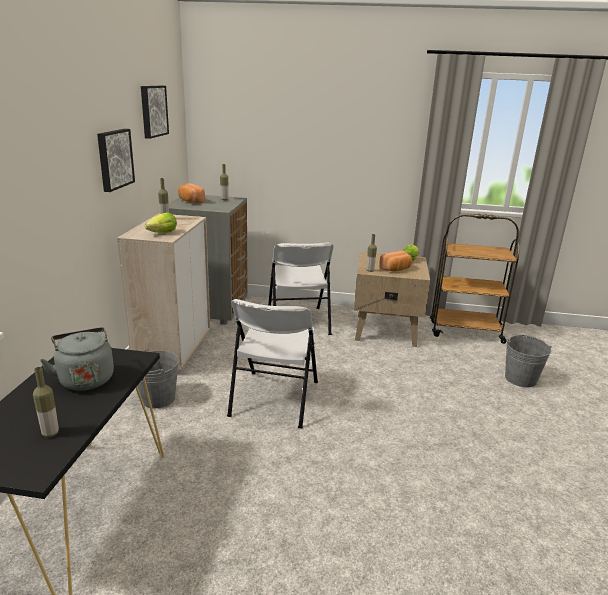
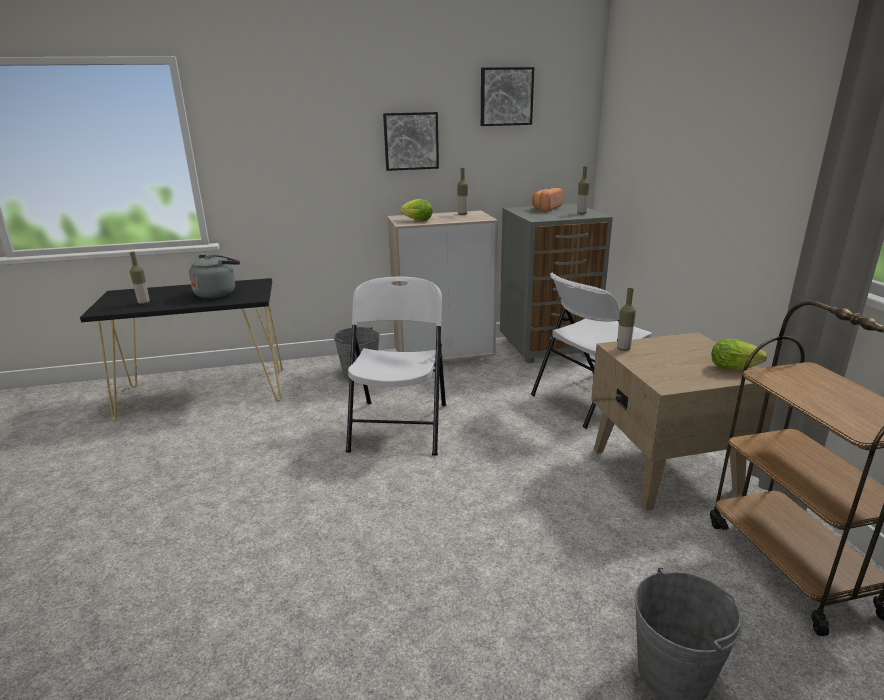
camera: 70 degrees right, 0 degrees up
(274, 398) = (400, 427): white chair -> white chair turned 105 degrees clockwise
(396, 269) = (663, 364): bread -> none

